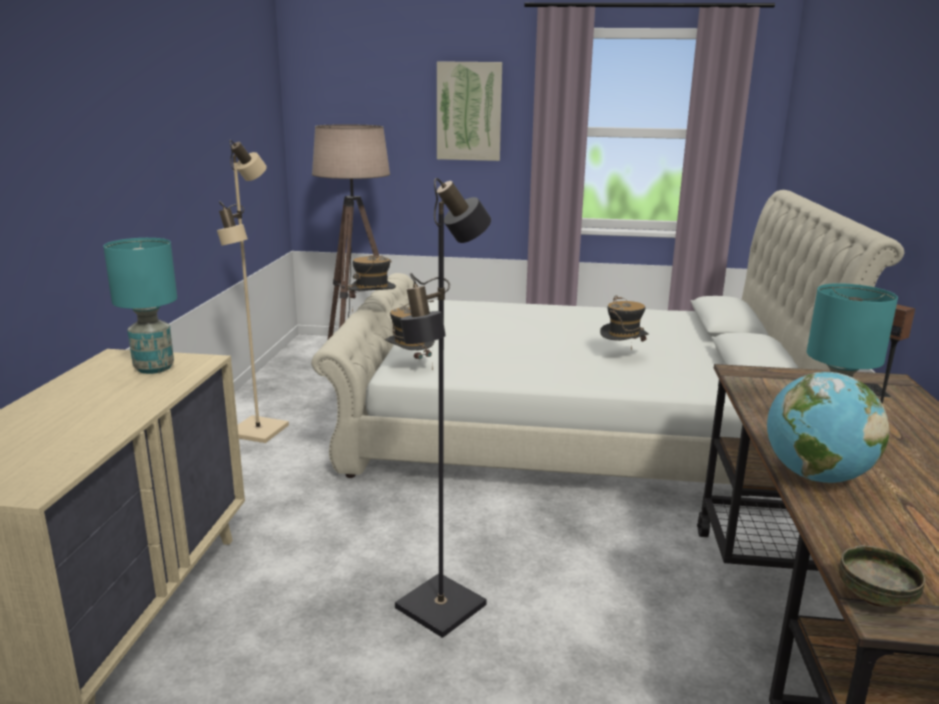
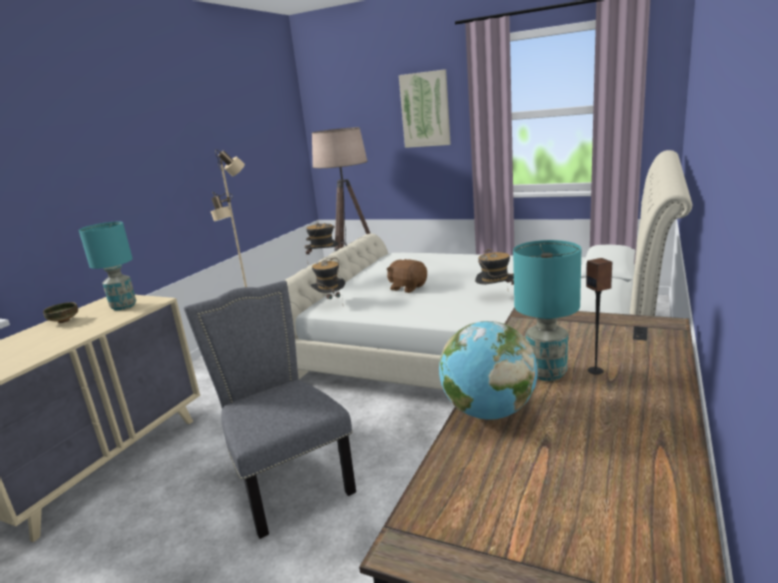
camera: 20 degrees right, 0 degrees up
(440, 606) = (288, 483): black floor lamp -> grey chair
(498, 345) = (408, 287): none -> brown plush toy
(874, 597) = (413, 530): bowl -> bowl (64, 321)

